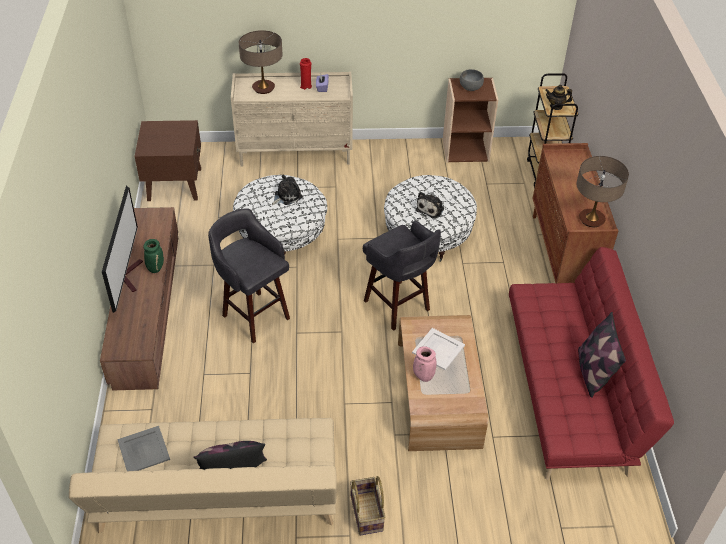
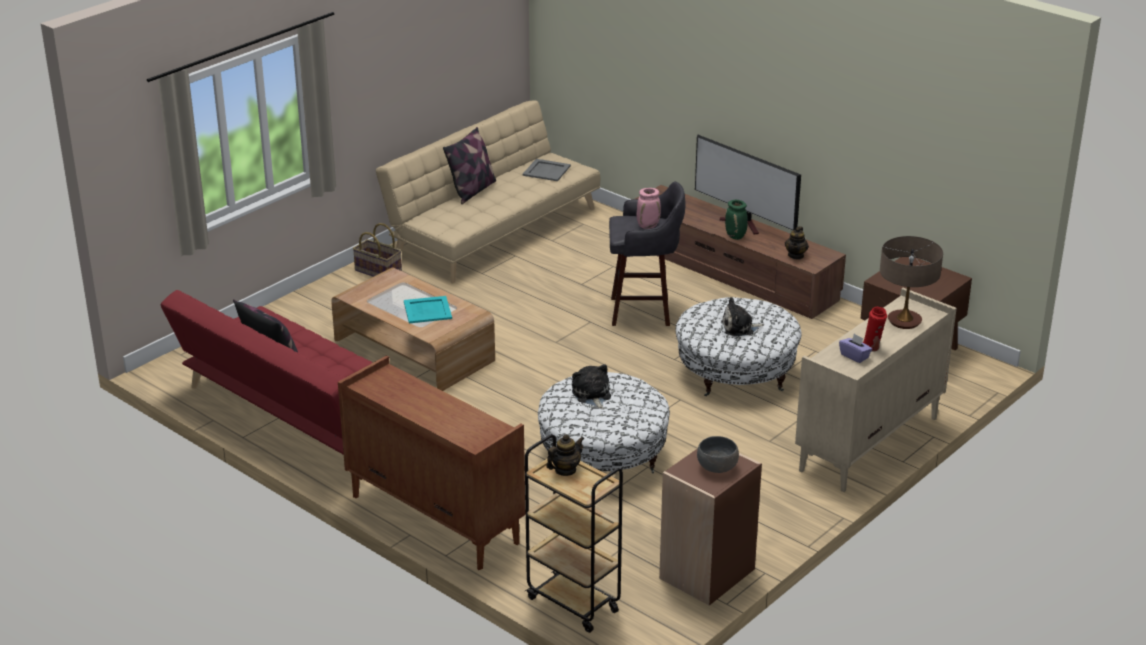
camera: 135 degrees right, 15 degrees down
(155, 227) = (796, 255): none -> teapot
(286, 196) = (740, 328): plush toy -> plush toy turned 75 degrees clockwise
(398, 307) = (535, 383): grey stool -> none
(423, 376) = (416, 290): pink vase -> pink vase (648, 226)
(438, 349) = (427, 310): white tray -> turquoise tray
(591, 219) = (380, 388): table lamp -> none

